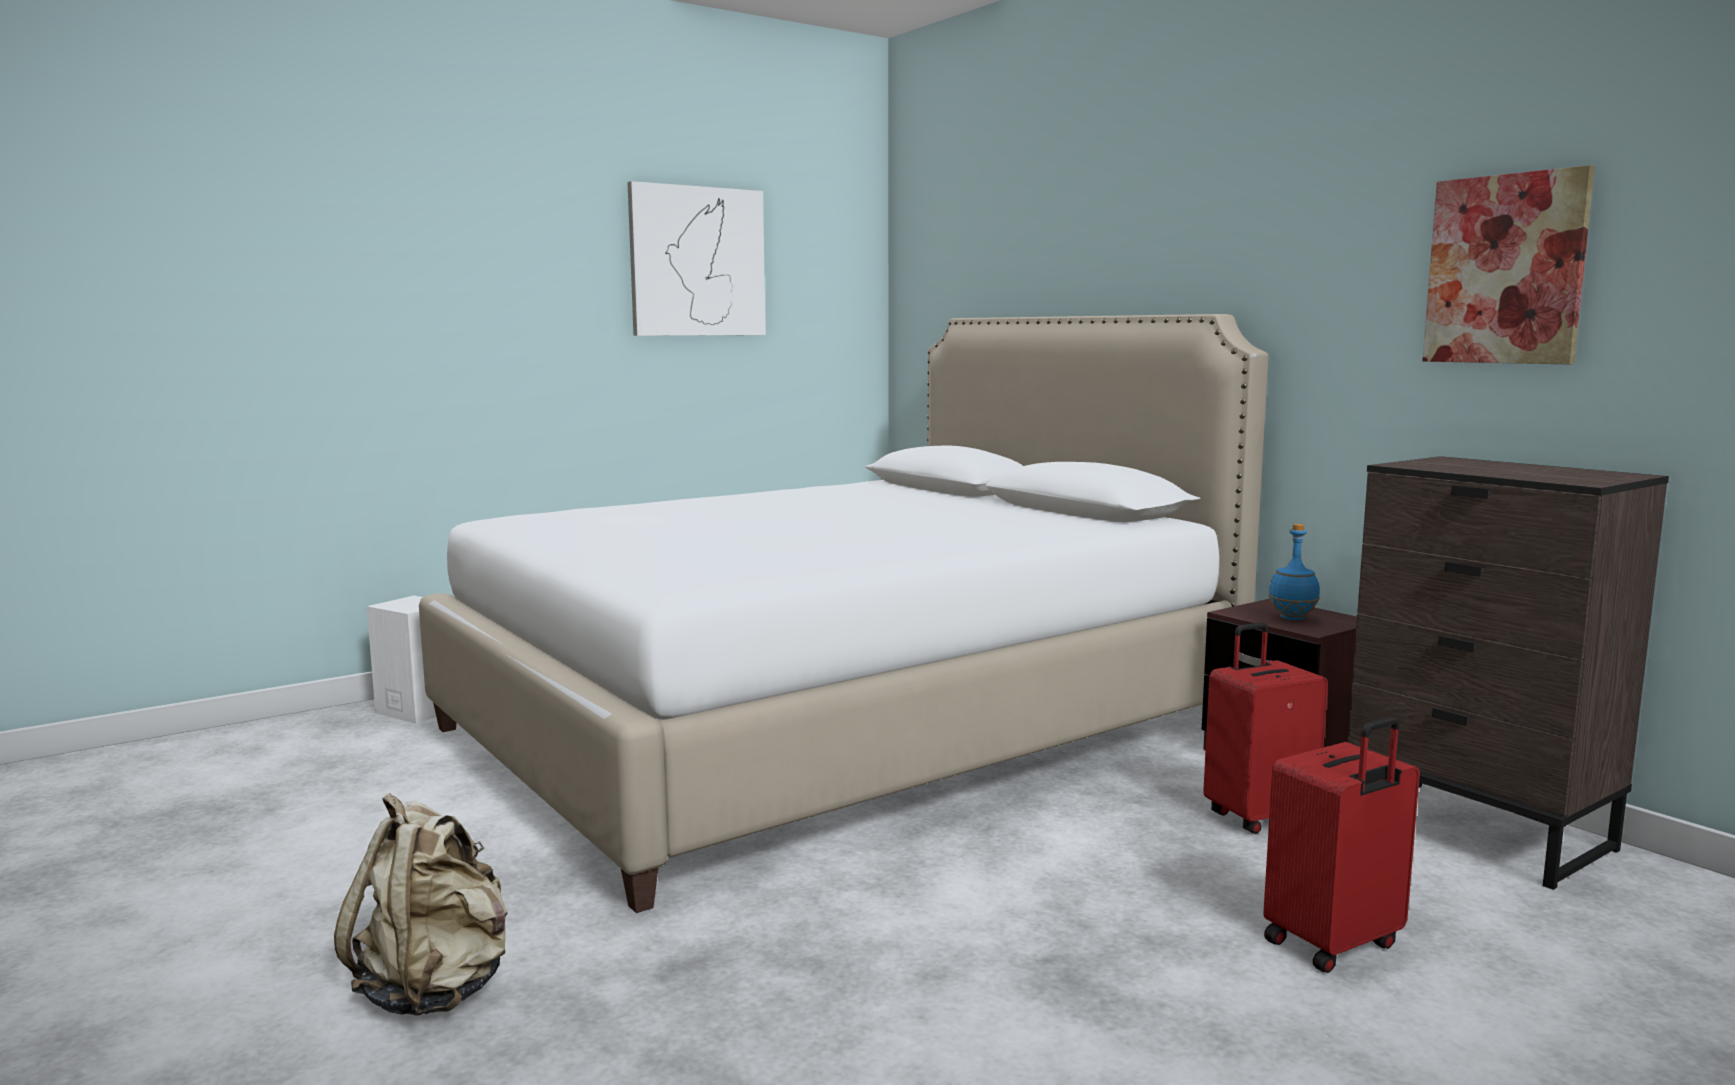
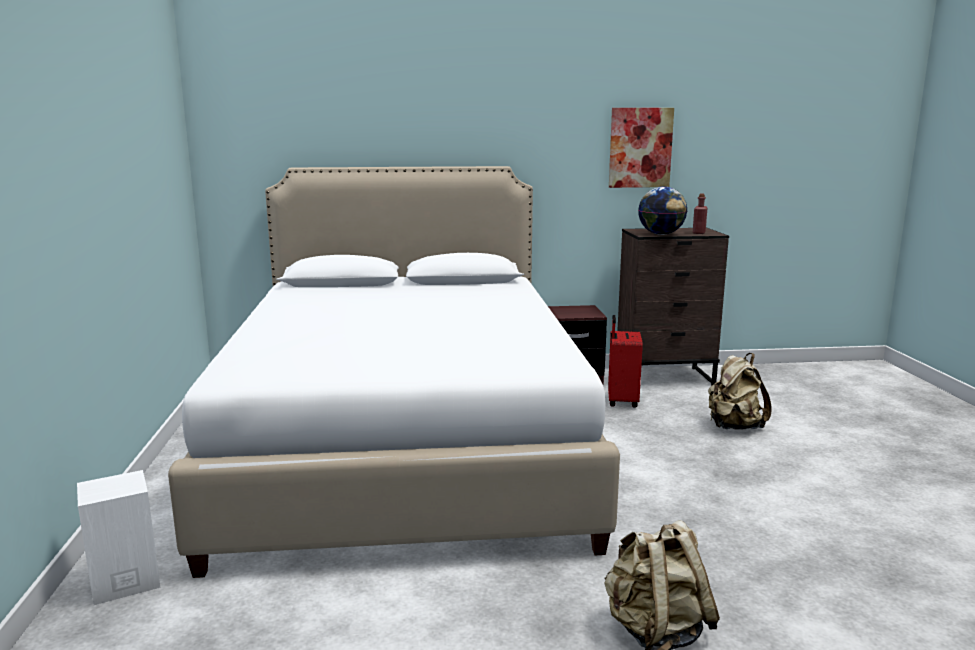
camera: 60 degrees left, 5 degrees up
(697, 262) = (130, 130): picture -> none
(1291, 618) = (574, 312): blue bottle -> none
(1334, 944) = (734, 427): red suitcase -> beige backpack
(1446, 468) = (661, 234): none -> globe
(1559, 476) = (699, 232): none -> red bottle

